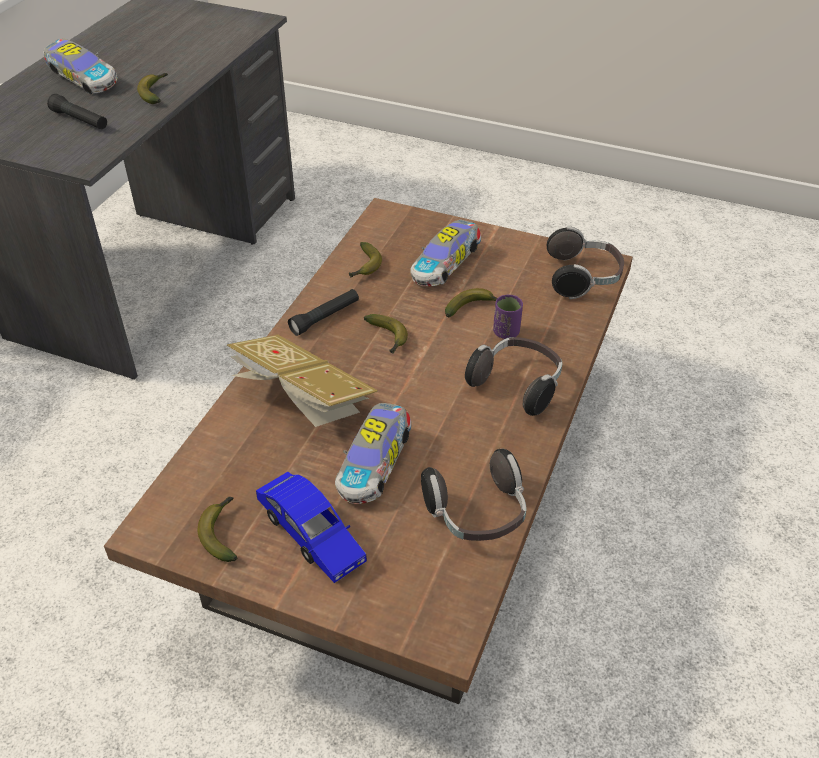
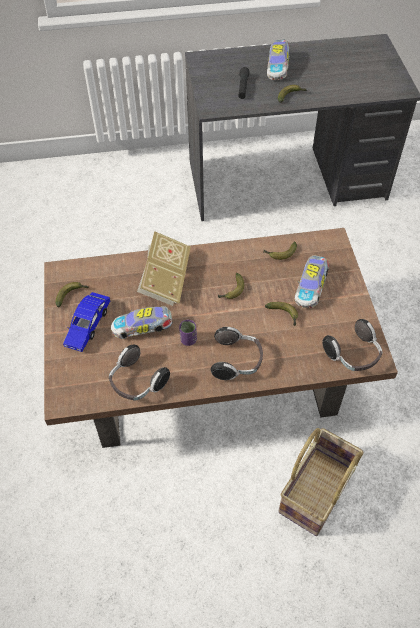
camera: 60 degrees right, 10 degrees up
(325, 318) = (228, 258): black flashlight -> none
(446, 265) = (311, 286): toy car -> toy car turned 75 degrees counterclockwise
(506, 332) = (275, 338): purple cup -> purple cup (188, 340)
(679, 471) = (317, 492): none -> basket

